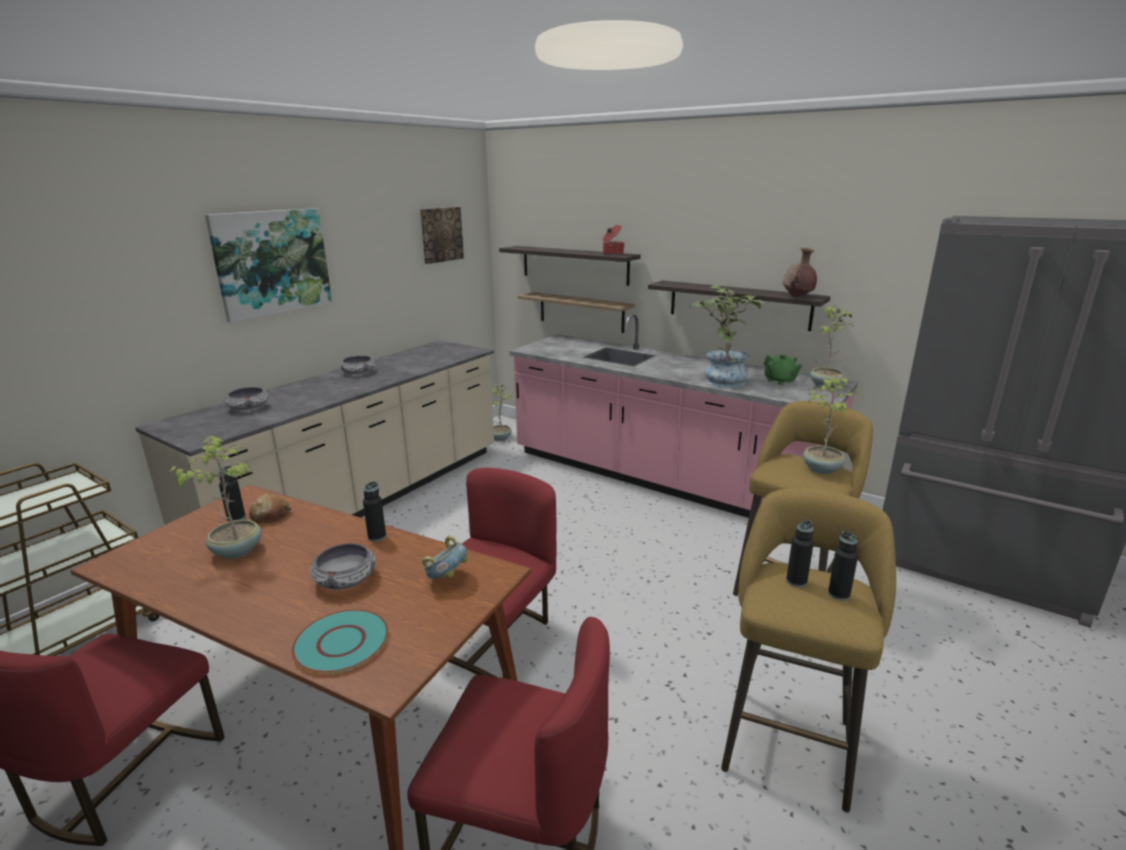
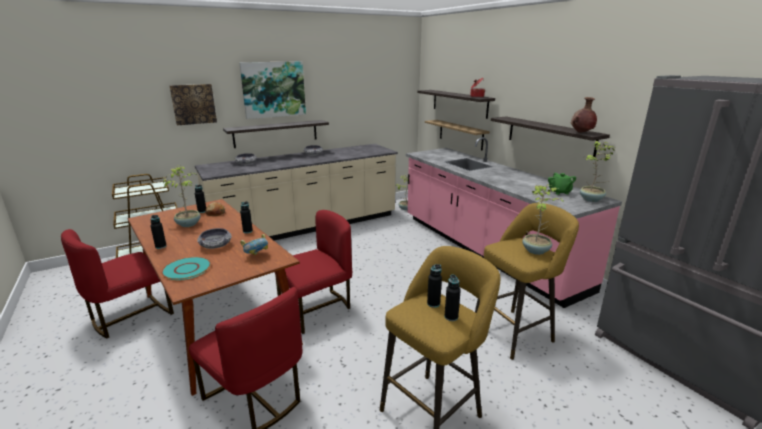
camera: 25 degrees right, 0 degrees up
(228, 612) = (161, 246): none -> black bottle
(283, 343) = (276, 133): none -> shelf
(441, 234) = (382, 80): picture -> picture (193, 104)
(721, 379) = (518, 185): potted plant -> none

